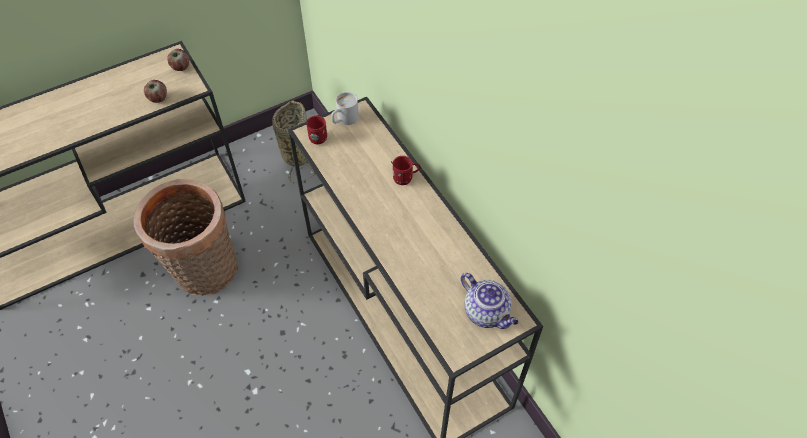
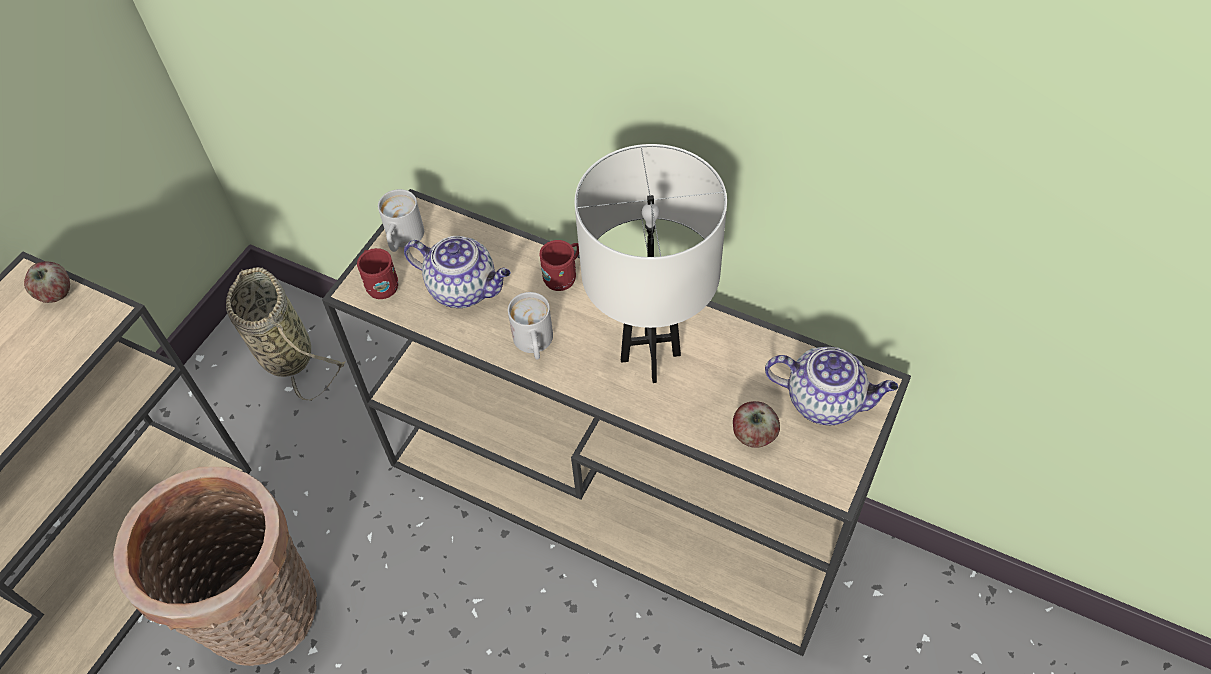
camera: 30 degrees left, 0 degrees up
(158, 98) = (52, 364): apple -> apple (753, 435)
(355, 159) = (464, 289): none -> teapot
(366, 203) = (534, 344): none -> white mug
(417, 241) = (651, 357): none -> white table lamp

